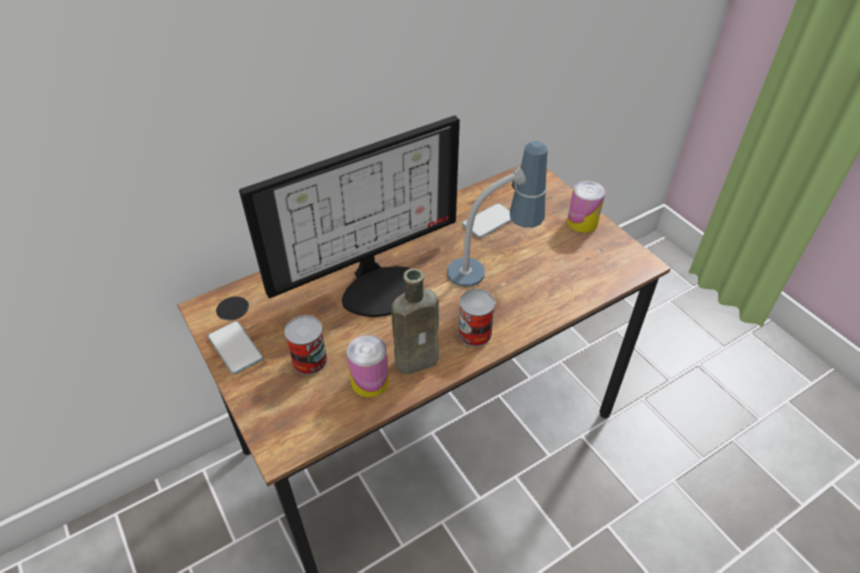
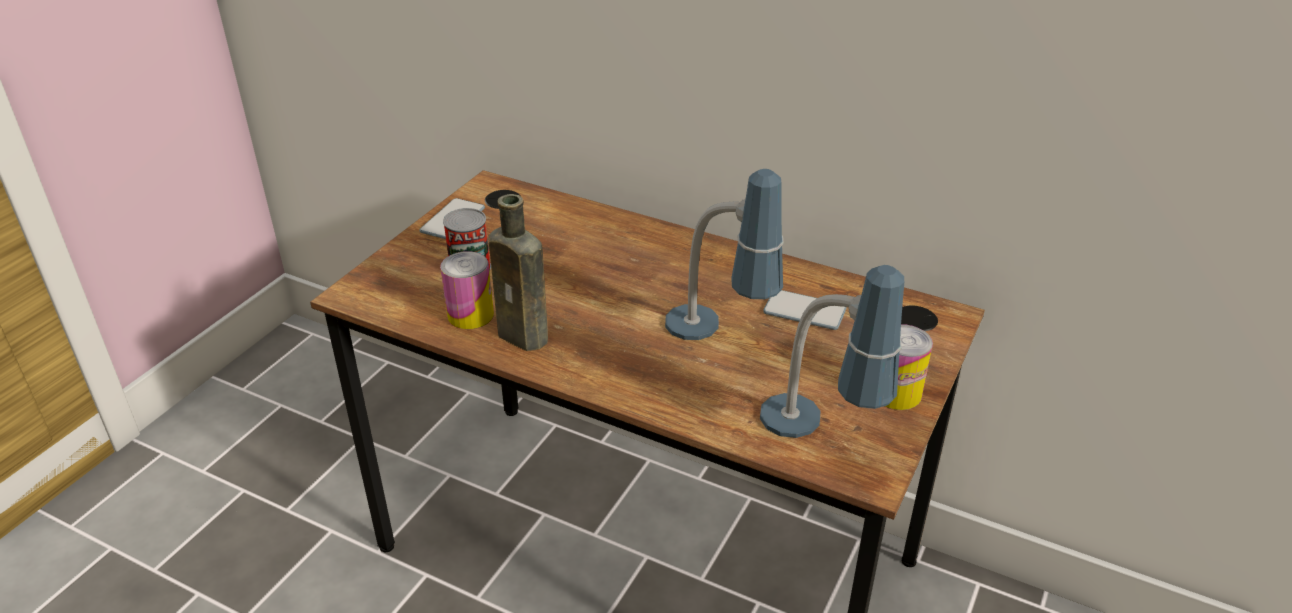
camera: 60 degrees right, 10 degrees down
(379, 284) = (613, 270): monitor -> none
(474, 333) = (598, 363): can -> none
(604, 269) = (819, 441): none -> table lamp

